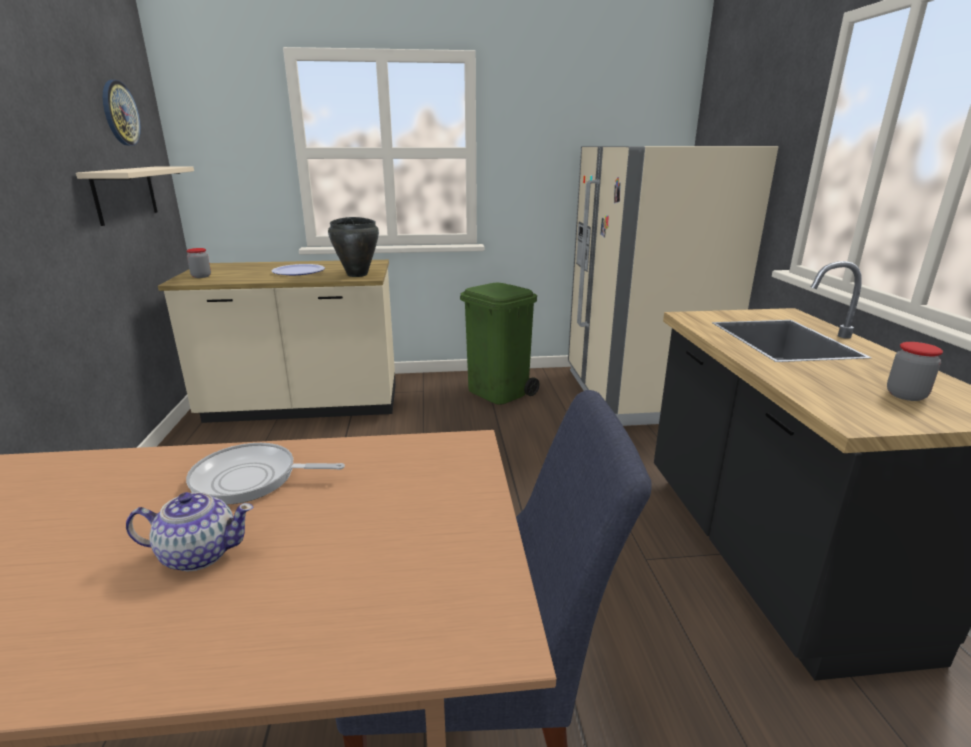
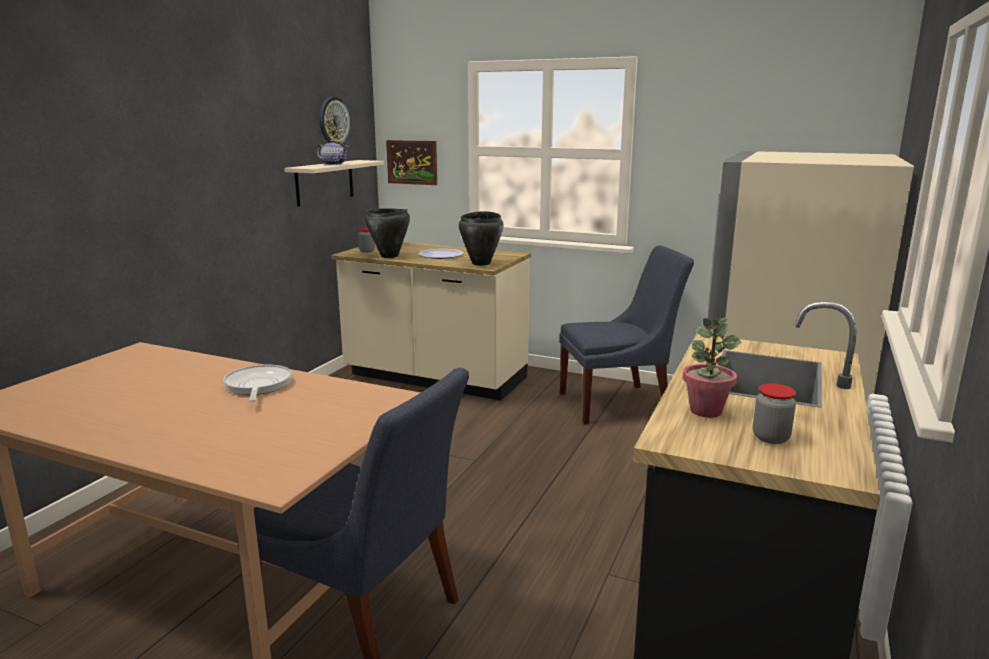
camera: 30 degrees right, 5 degrees down
(199, 553) = (196, 412): teapot -> teapot (333, 164)
(222, 169) = (412, 162): none -> picture
(239, 279) = (389, 256): none -> black cooking pot
(251, 479) = (258, 386): frying pan -> frying pan turned 45 degrees clockwise
(499, 392) = (619, 404): green trash can -> blue chair
(816, 382) = (706, 411): none -> potted plant

